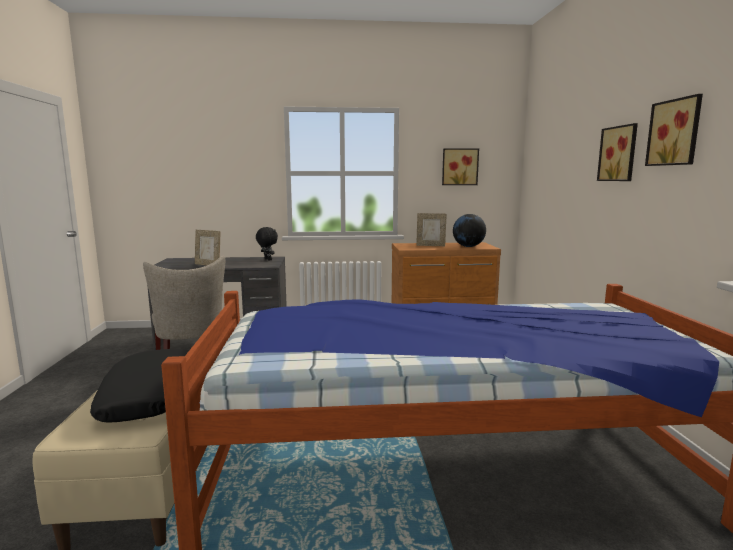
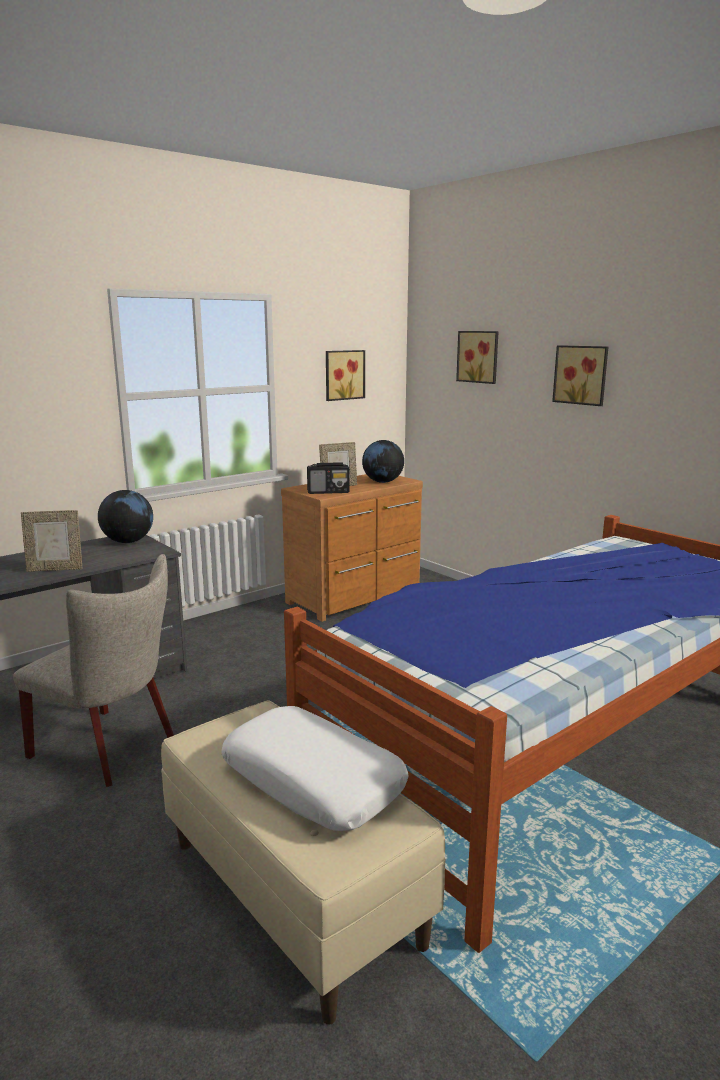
camera: 35 degrees left, 5 degrees up
(151, 396) = (313, 781): black pillow -> white pillow
(267, 259) = (128, 541): black plush toy -> globe
(415, 247) = (328, 492): none -> radio
(676, 132) = (659, 363): picture -> picture (479, 356)

